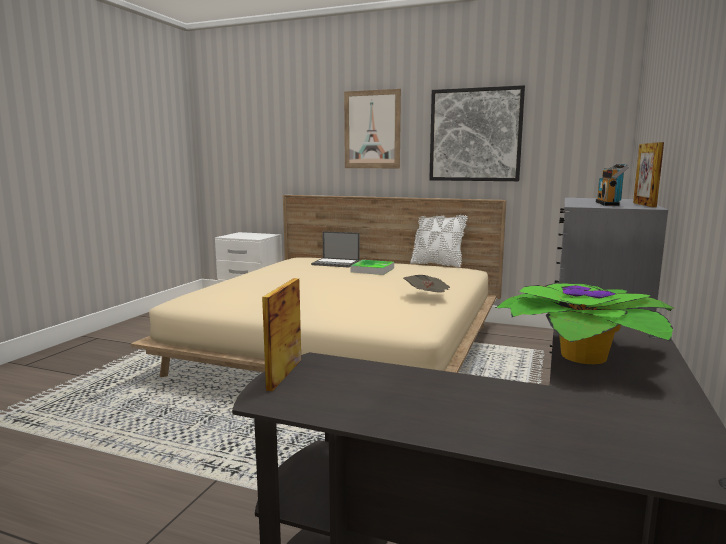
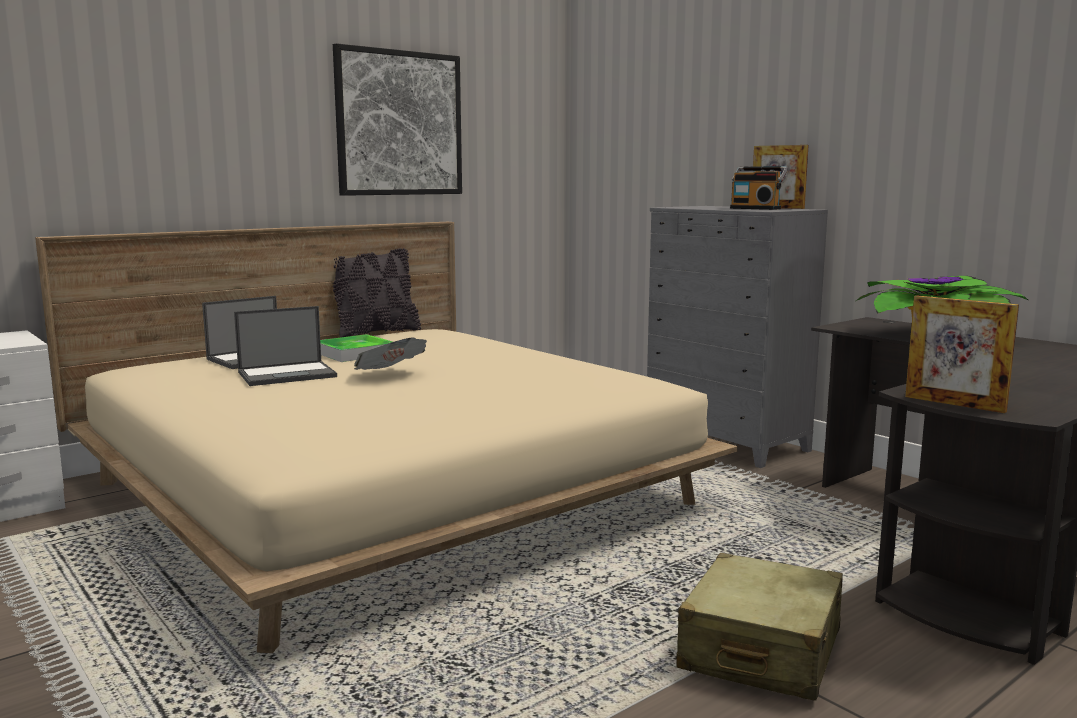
camera: 60 degrees left, 0 degrees up
(222, 489) = (760, 650): none -> beige suitcase
(313, 271) = (288, 374): none -> laptop
(372, 129) = (230, 102): picture -> none
(427, 297) = (551, 359): newspaper -> newspaper (390, 375)
(437, 264) = (376, 332): white pillow -> black pillow

